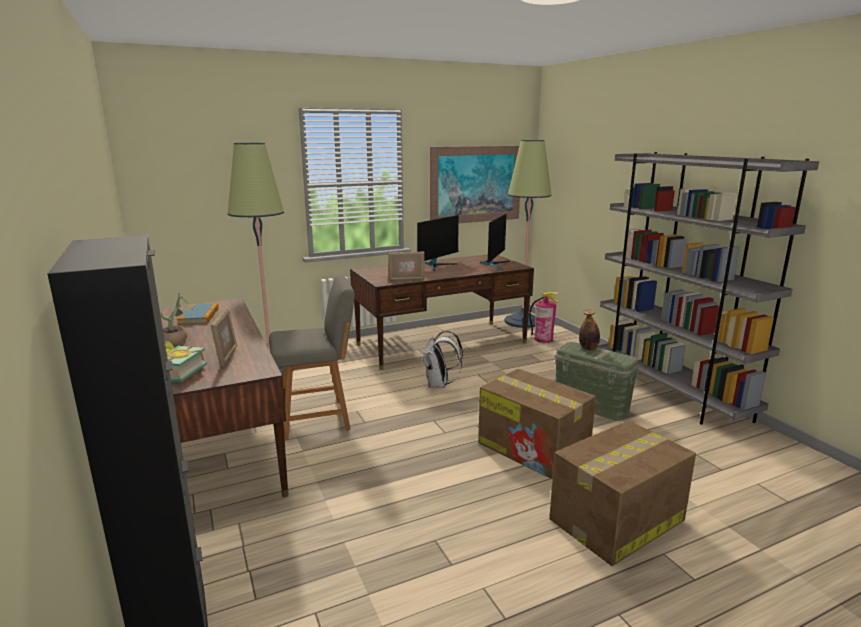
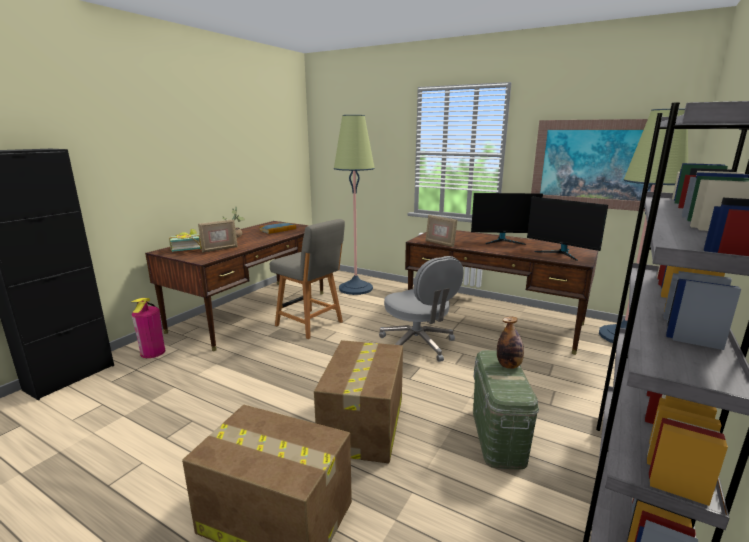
camera: 55 degrees right, 0 degrees up
(439, 385) = (418, 345): white backpack -> grey office chair
(494, 264) = (561, 253): monitor -> monitor turned 60 degrees clockwise
(543, 339) = (605, 360): fire extinguisher -> fire extinguisher (153, 352)

